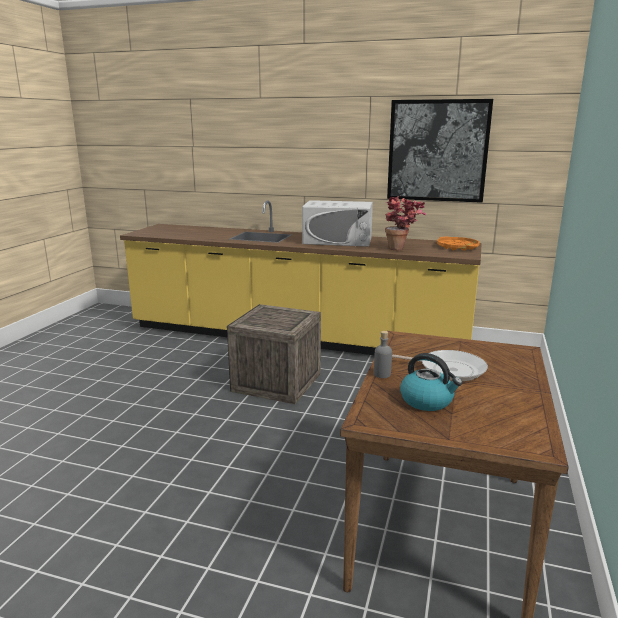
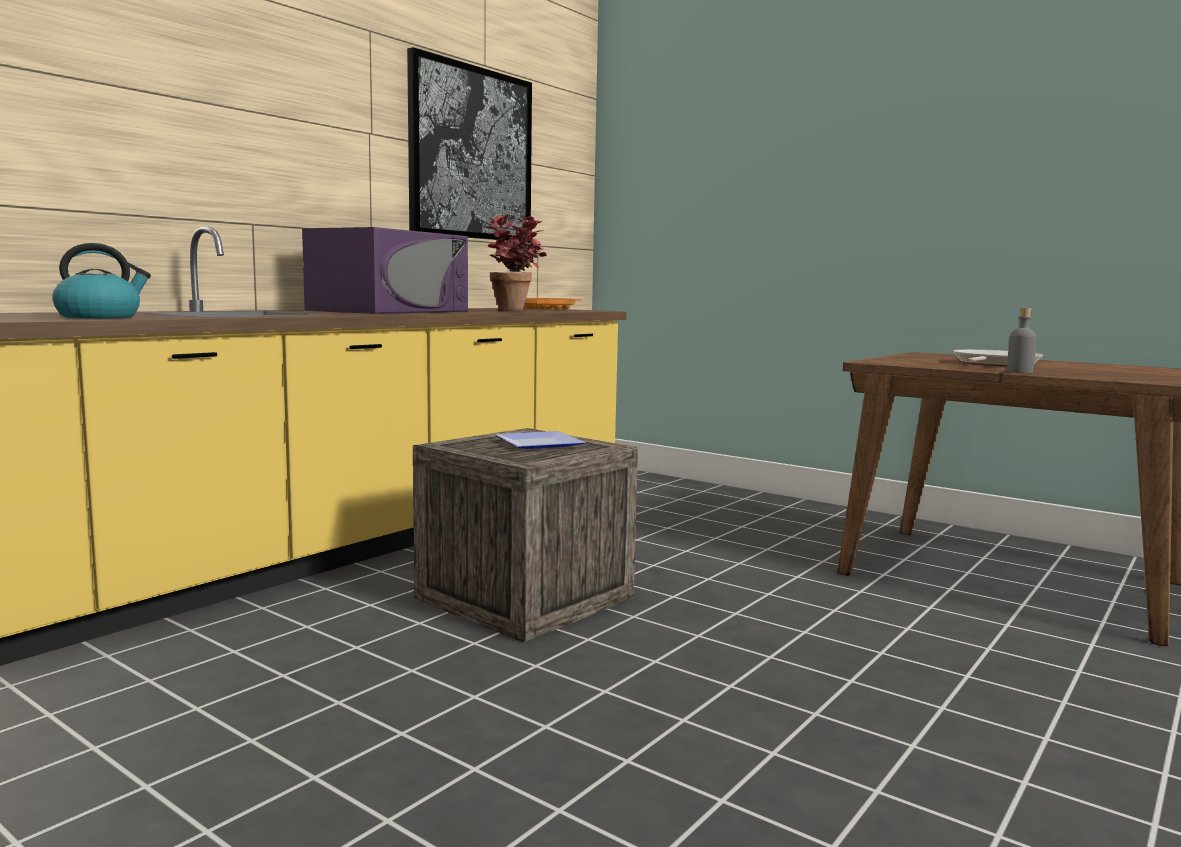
camera: 70 degrees left, 10 degrees down
(281, 320) = (542, 444): none -> plate
(338, 240) = (390, 311): white microwave -> purple microwave
(427, 401) = (1096, 372): kettle -> kettle (100, 317)

